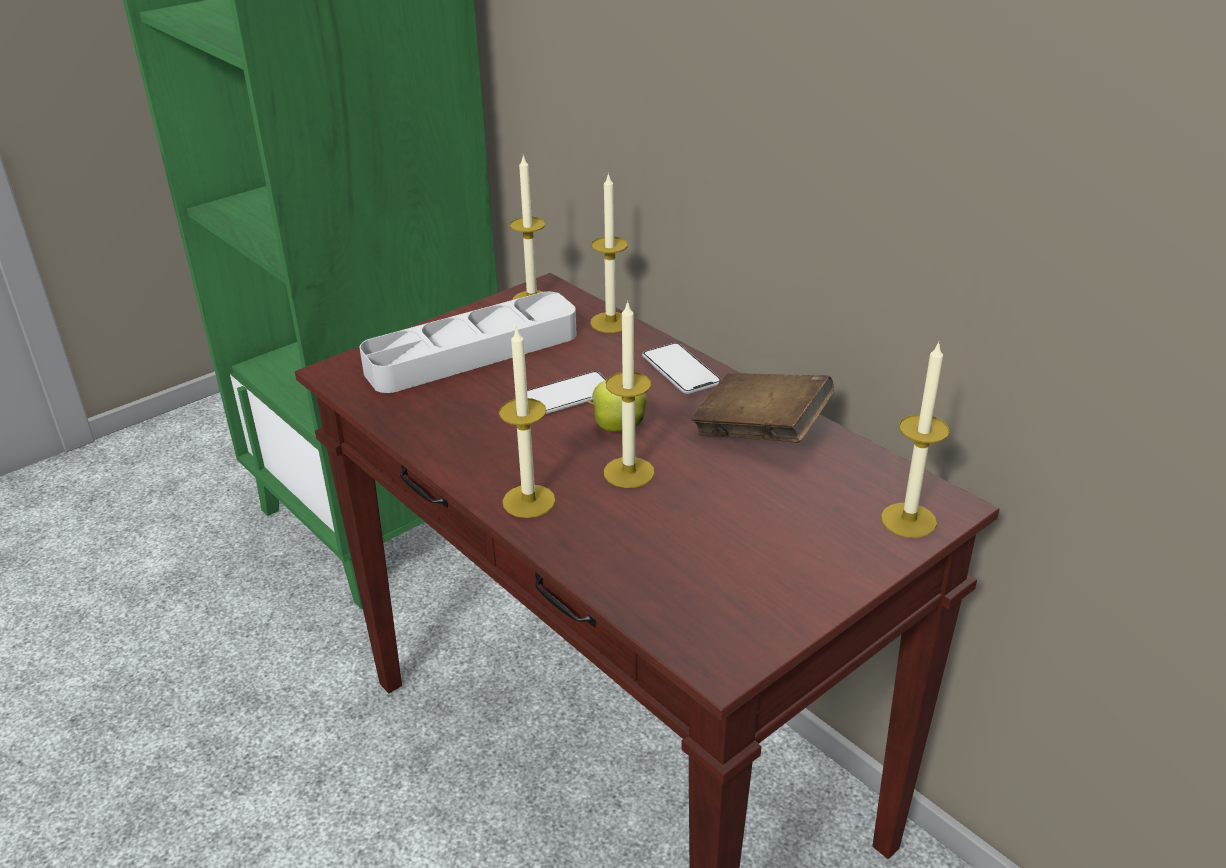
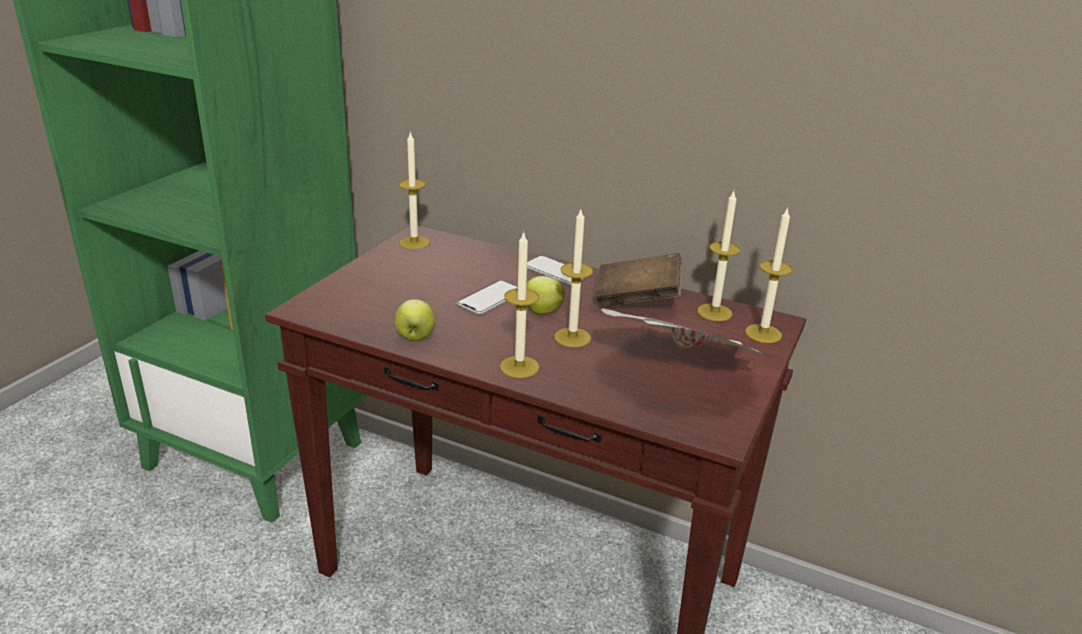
camera: 25 degrees left, 5 degrees down
(435, 434) = (415, 337): none -> apple
(472, 352) = (398, 281): grey tray -> none
(611, 322) = (483, 249): candle -> candle (714, 312)
(742, 554) = (683, 371): none -> newspaper

